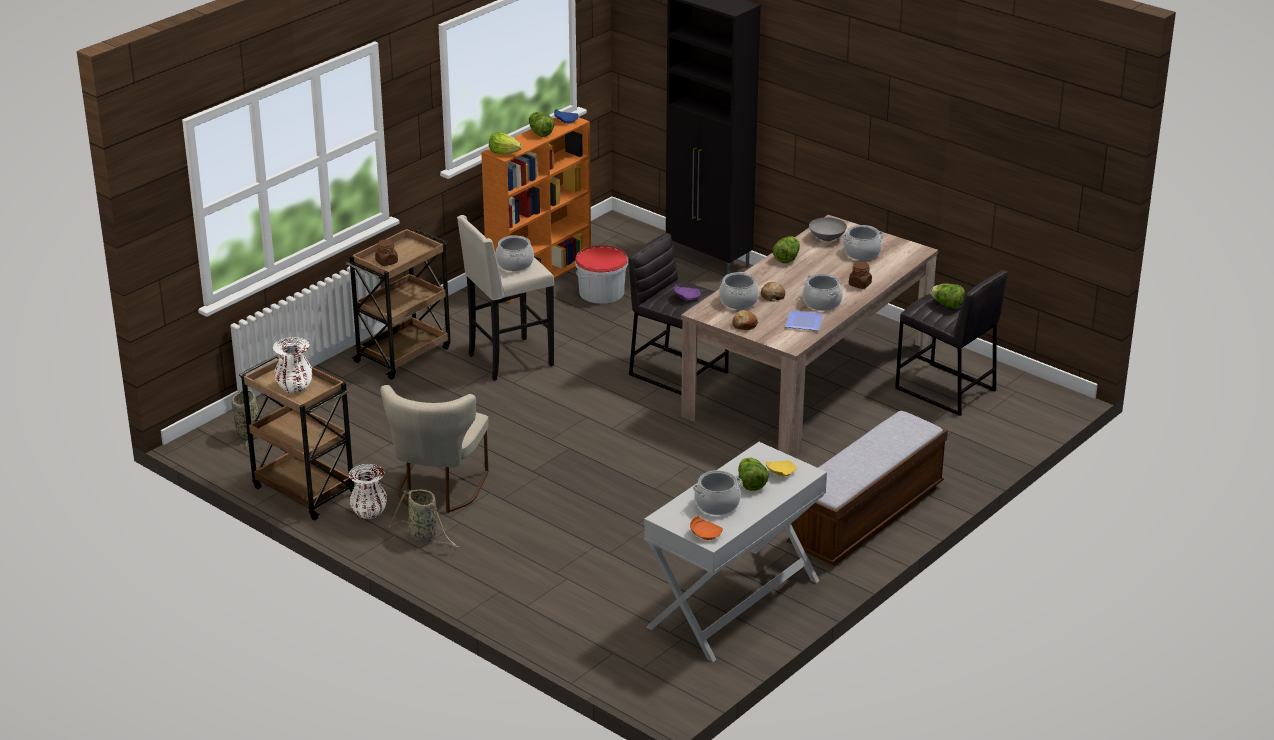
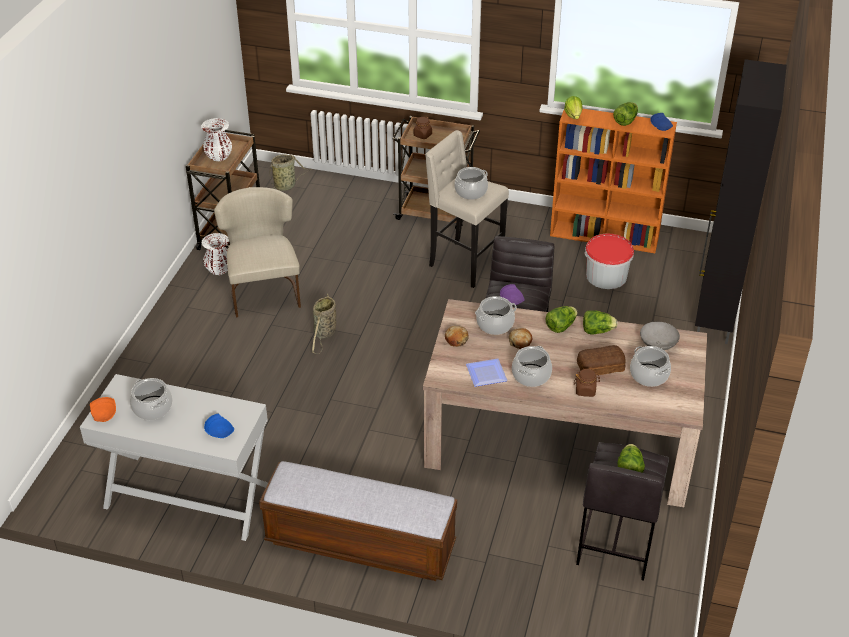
camera: 65 degrees right, 10 degrees up
(425, 537) = (201, 305): basket -> basket (324, 334)
(438, 491) = (263, 291): beige chair -> beige chair turned 90 degrees clockwise
(750, 484) = (194, 418): lettuce -> lettuce (561, 326)
(780, 472) = (220, 431): yellow plate -> blue plate
(834, 270) = (599, 366): none -> bread

